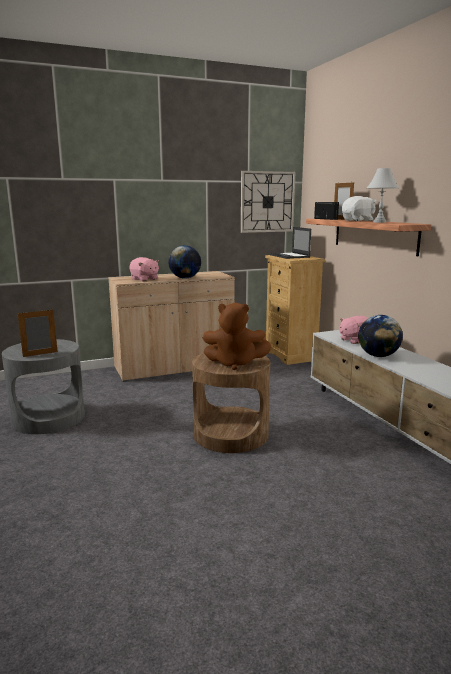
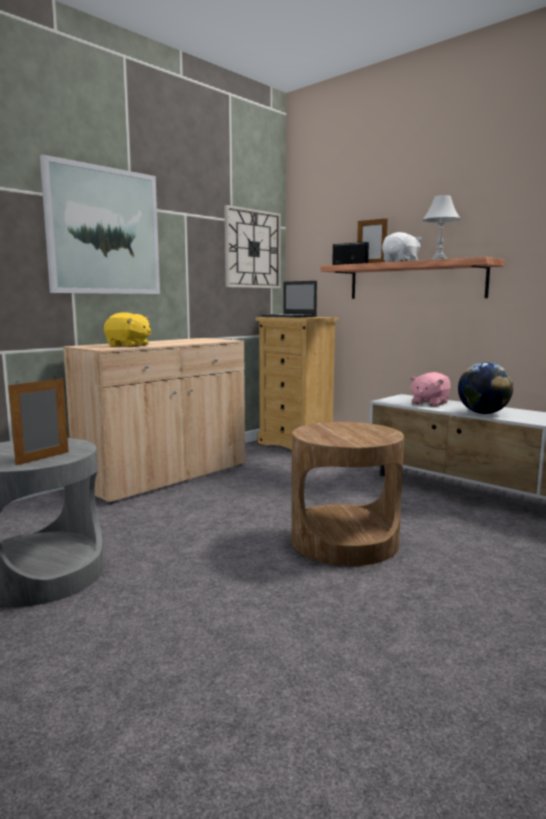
camera: 25 degrees left, 5 degrees down
(140, 199) = (104, 231): none -> picture
(144, 279) = (128, 345): pink plush toy -> yellow plush toy
(185, 278) = (183, 343): globe -> none
(235, 363) = (359, 435): brown plush toy -> none

